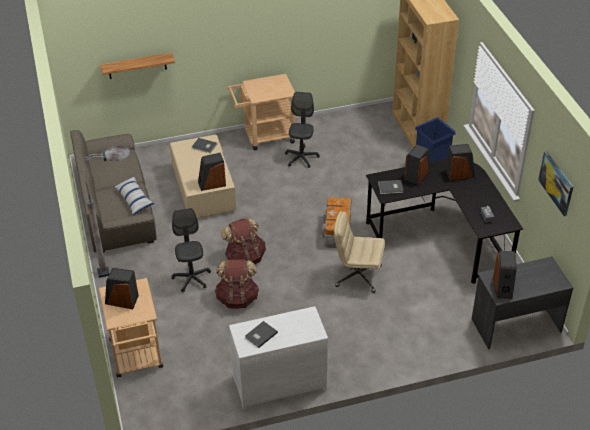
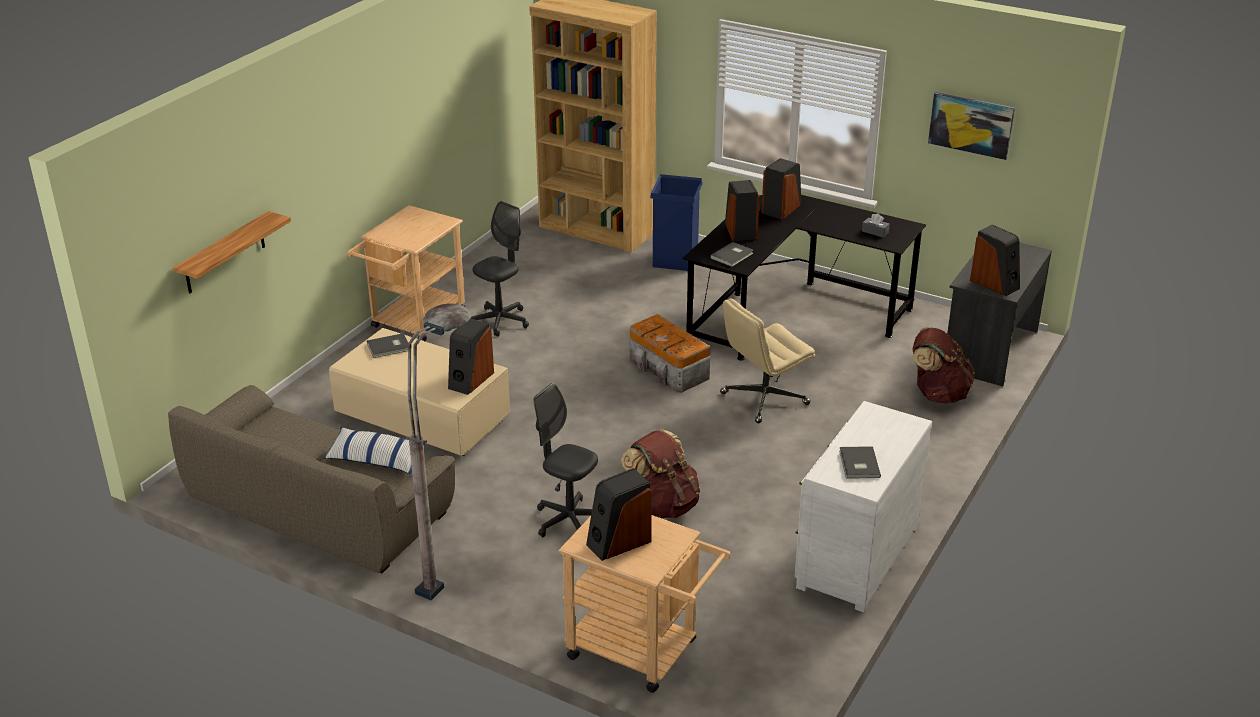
camera: 45 degrees left, 10 degrees down
(245, 257) = (600, 458): brown backpack -> brown backpack (937, 394)
(301, 158) = (500, 321): grey office chair -> grey office chair turned 75 degrees clockwise

